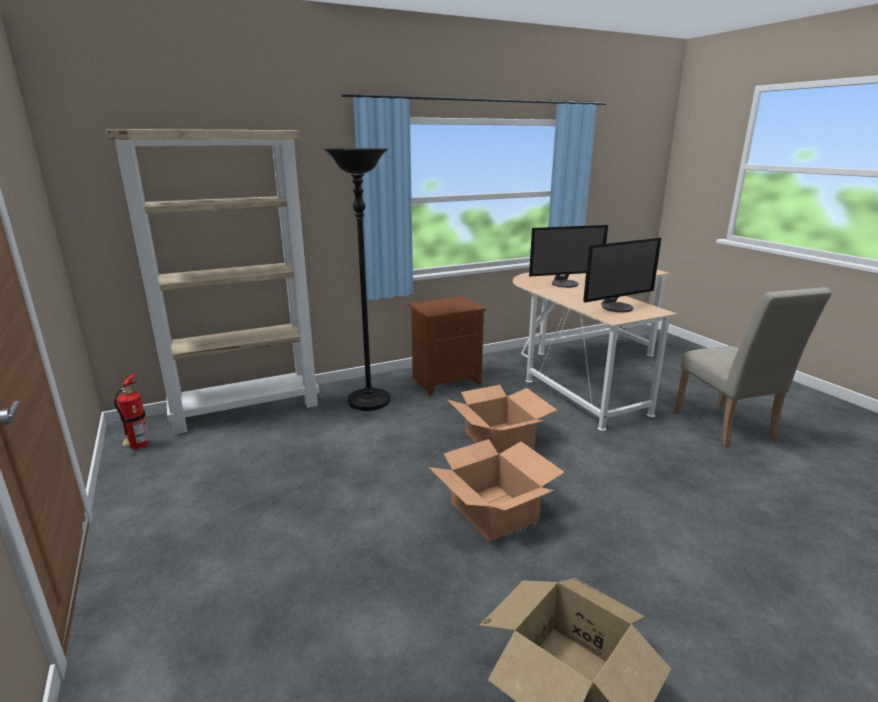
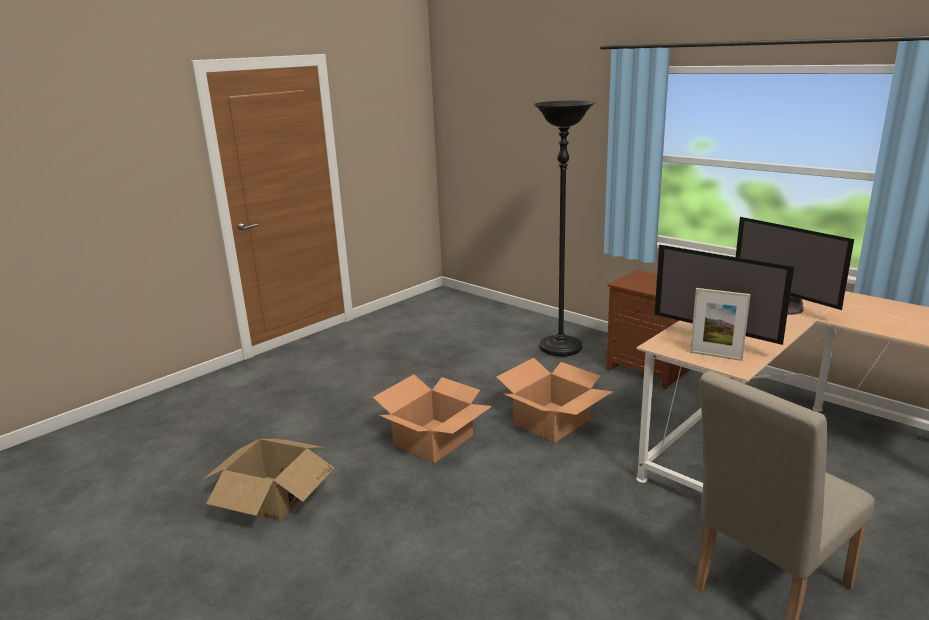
camera: 70 degrees right, 0 degrees up
(138, 447) = (423, 303): fire extinguisher -> none
(247, 409) = (500, 312): beige bookcase -> none
(638, 311) = (715, 356): none -> picture frame

